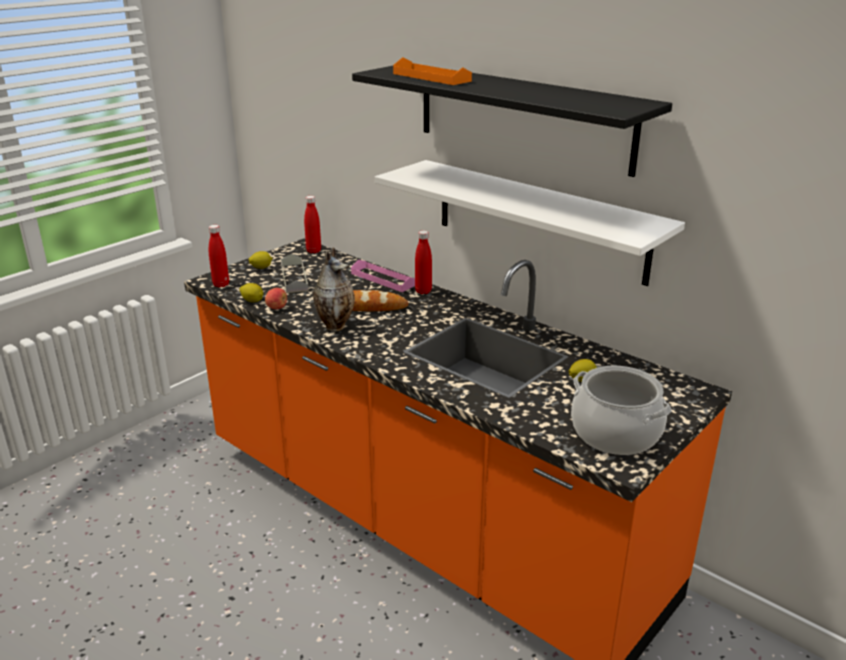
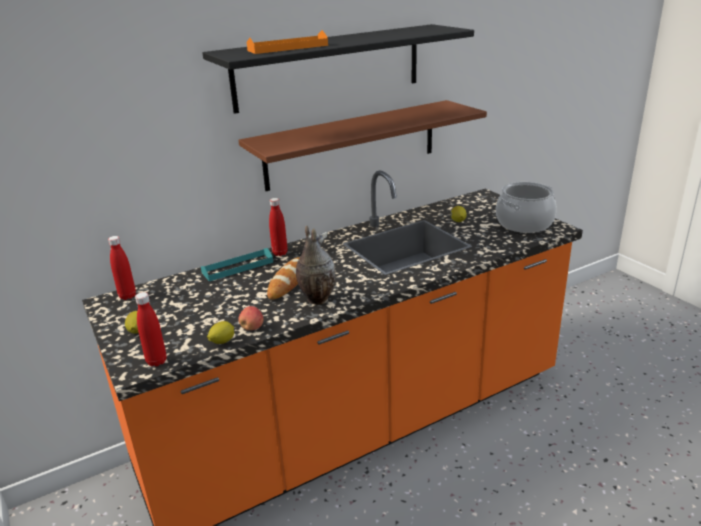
camera: 70 degrees left, 0 degrees up
(294, 278) = (187, 312): grey tray -> none
(383, 279) = (238, 267): pink tray -> turquoise tray
(539, 220) = (352, 144): white shelf -> brown shelf

